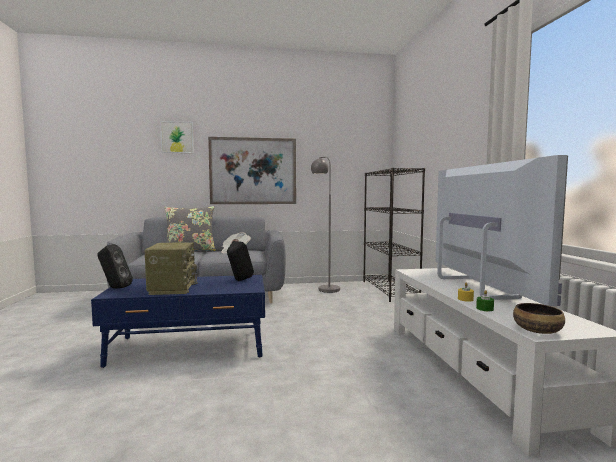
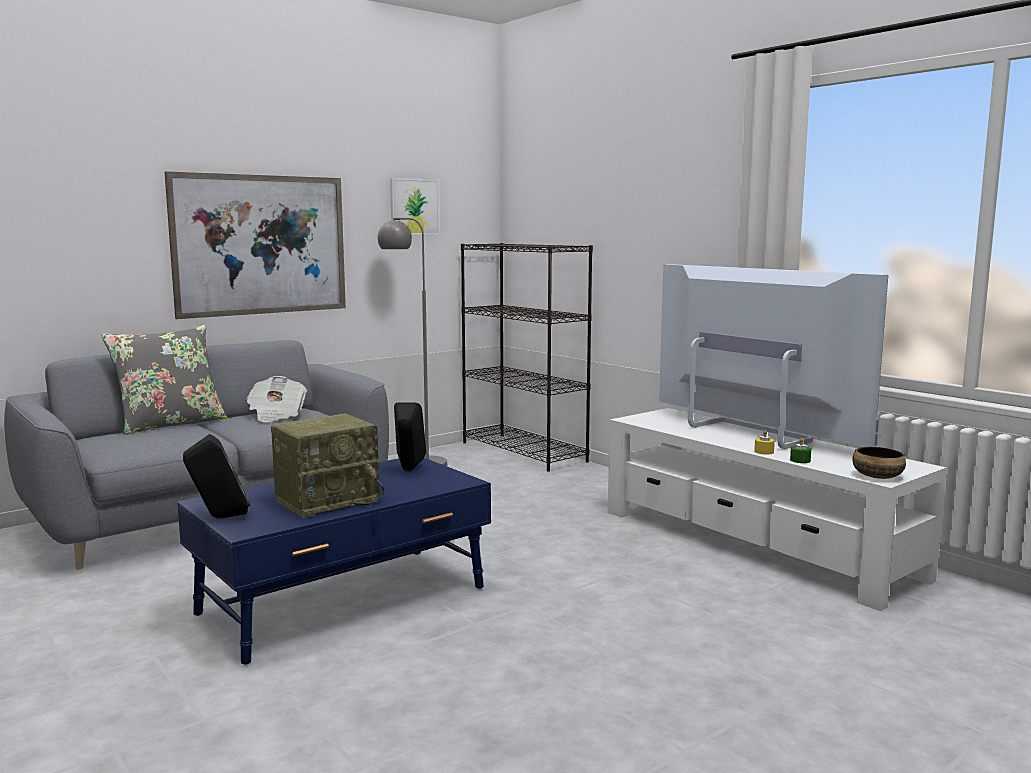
camera: 30 degrees left, 5 degrees up
(172, 288) = (328, 500): radio -> radio turned 90 degrees clockwise
(177, 137) = (93, 171): picture -> picture (414, 207)

